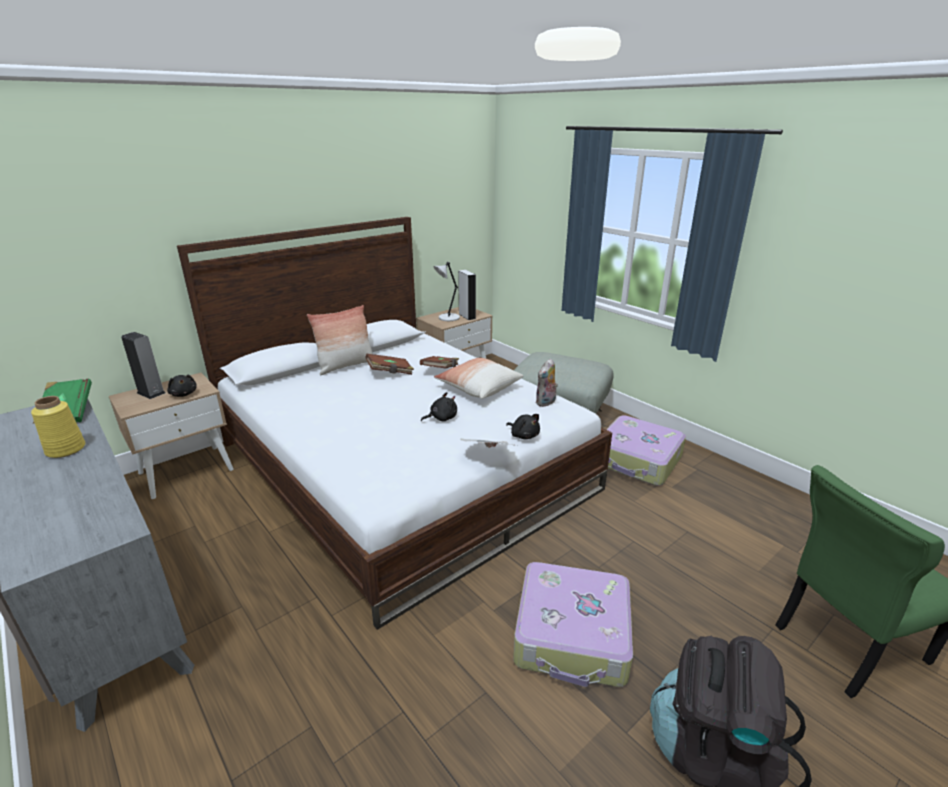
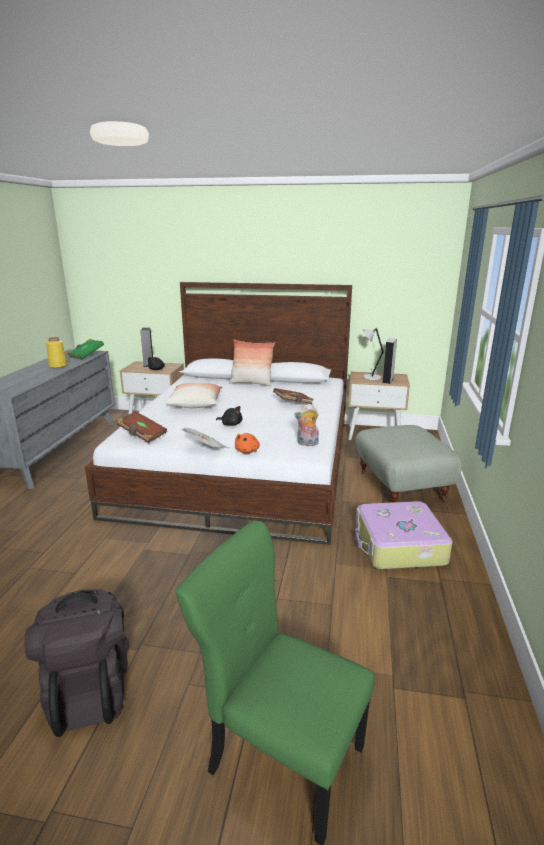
camera: 50 degrees right, 5 degrees down
(390, 372) = (263, 394): brown book -> brown book (142, 435)
(478, 388) = (288, 419): pillow -> pillow (195, 403)
(524, 435) = (247, 451): black plush toy -> orange plush toy
(572, 635) = (148, 588): suitcase -> none

